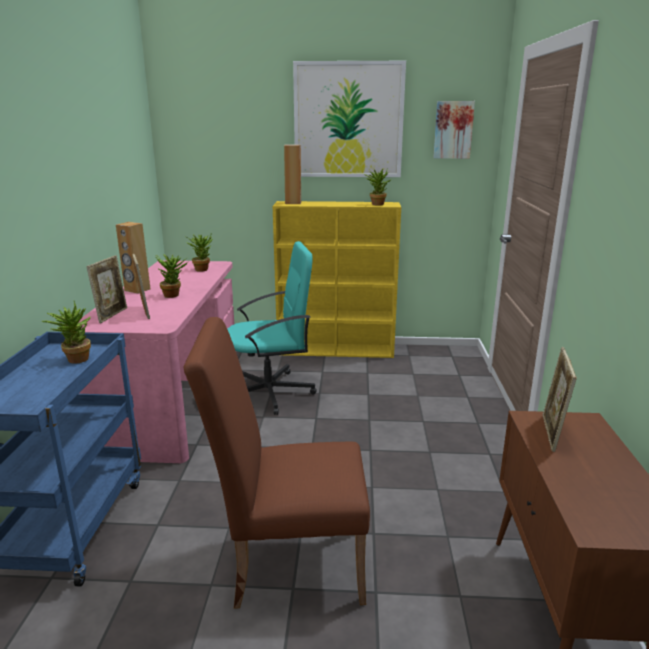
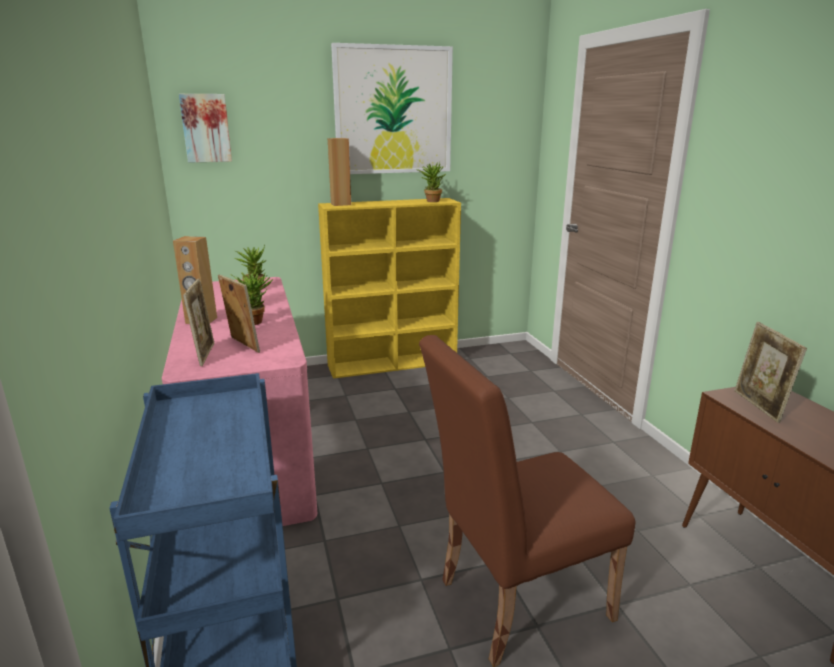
camera: 20 degrees left, 0 degrees up
(74, 359) = (216, 414): potted plant -> none
(270, 392) = (356, 420): turquoise office chair -> none
(453, 130) = (498, 120): picture -> picture (206, 128)

